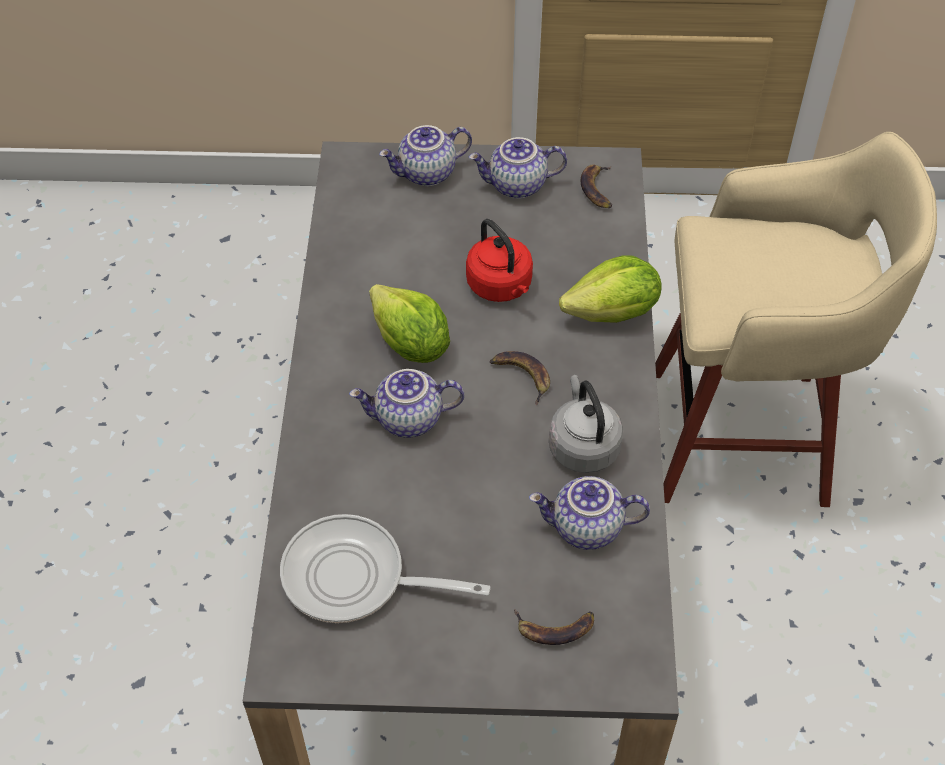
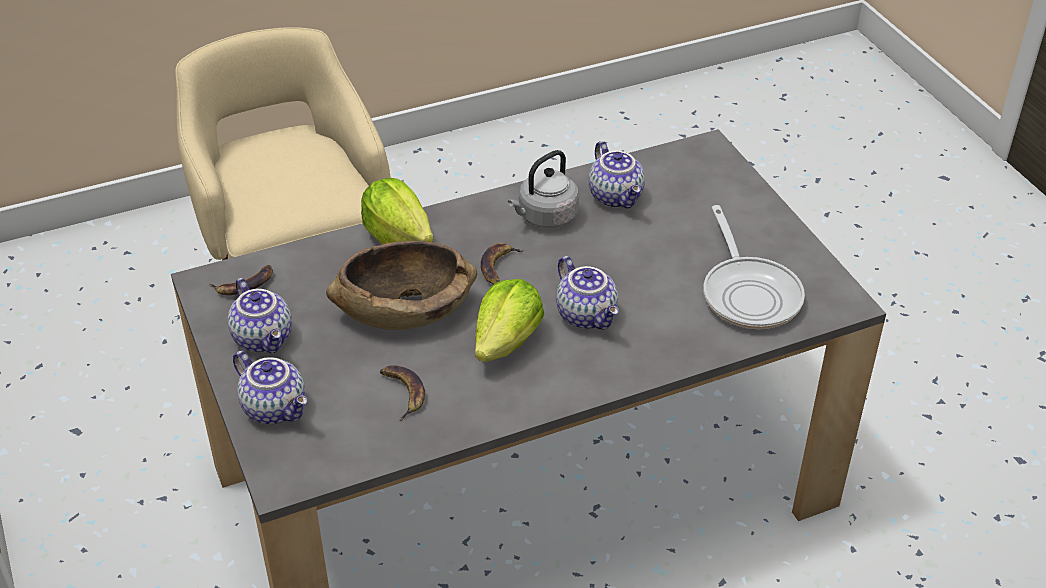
camera: 115 degrees left, 10 degrees down
(501, 286) = (405, 308): red kettle -> brown bowl
(555, 628) = (705, 190): banana -> banana (403, 392)

